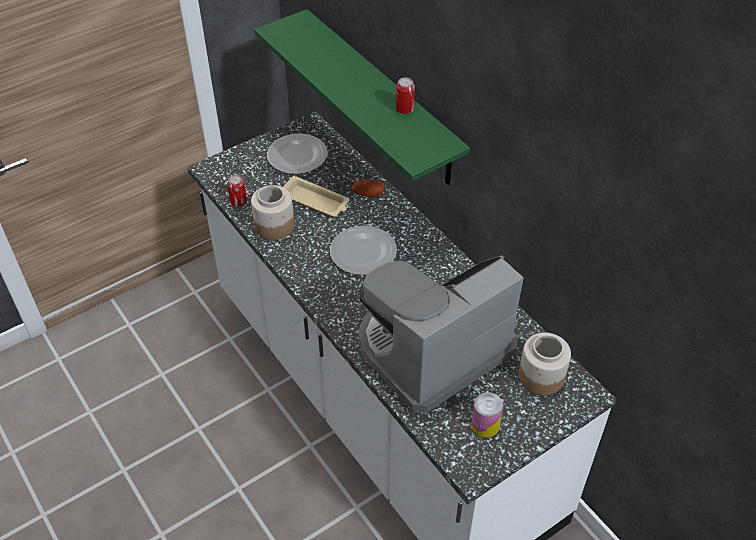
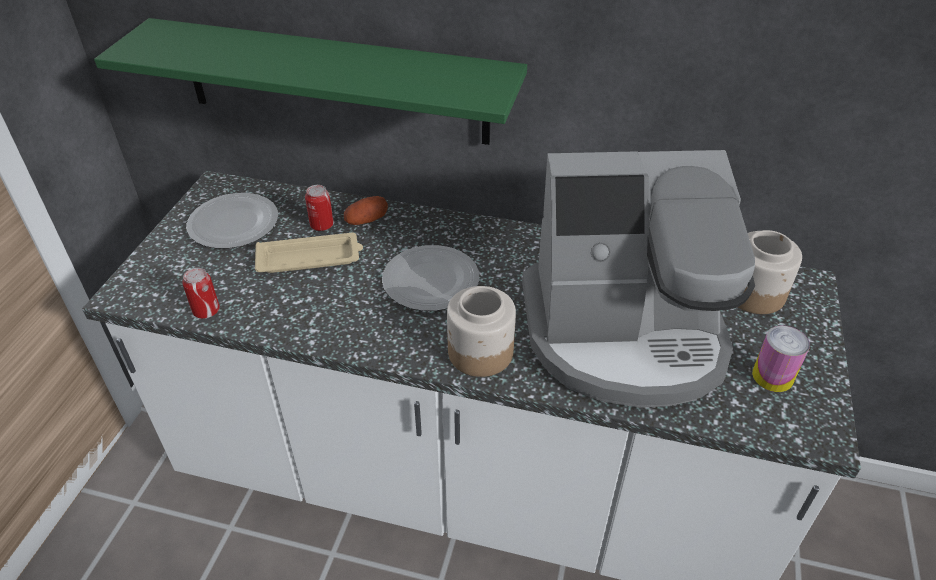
camera: 40 degrees left, 5 degrees down
(274, 226) = (286, 312): jar -> jar (480, 353)
(404, 109) = (405, 60): can -> can (322, 225)
(431, 349) = (625, 335): coffee machine -> coffee machine turned 105 degrees counterclockwise

